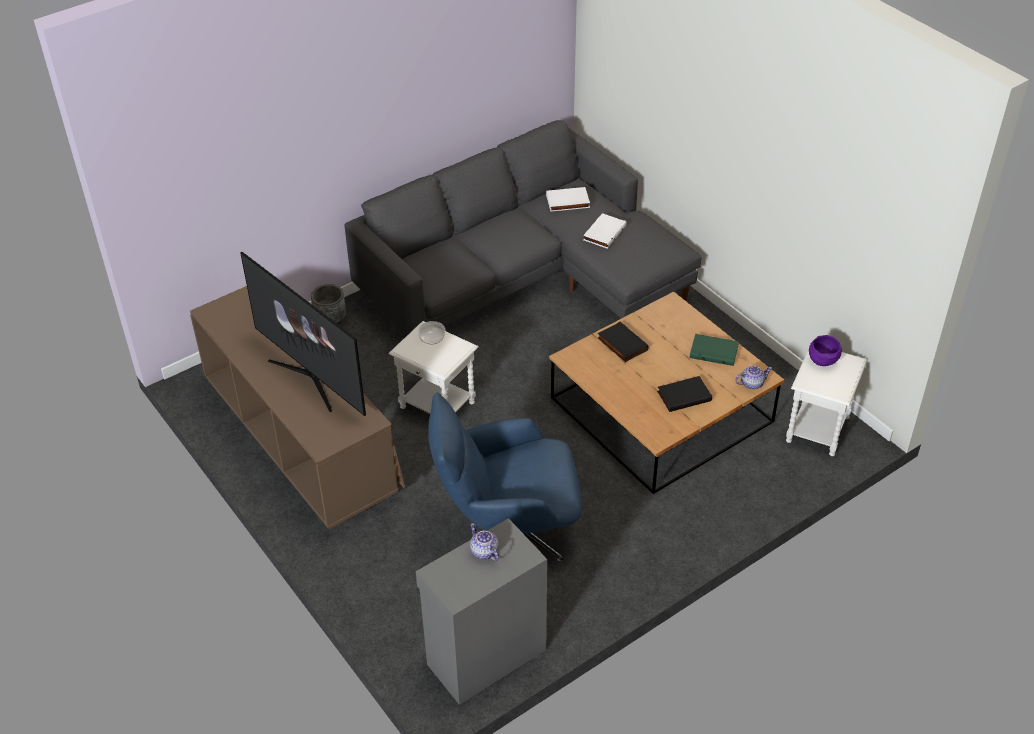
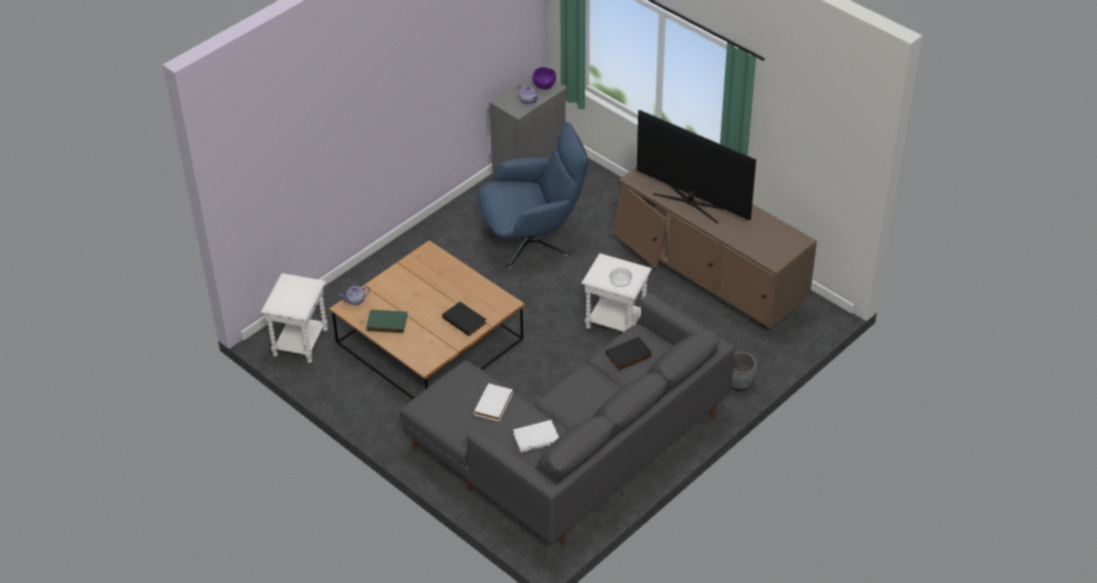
camera: 170 degrees right, 0 degrees up
(684, 395) = (410, 284): black book -> black book (629, 356)
(822, 360) = (298, 303): purple bowl -> purple bowl (544, 86)

